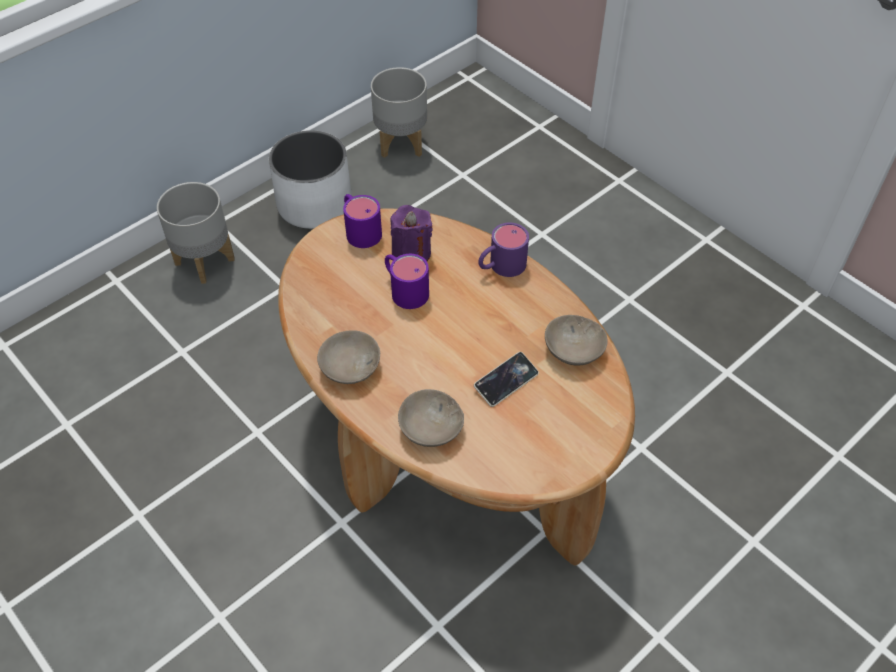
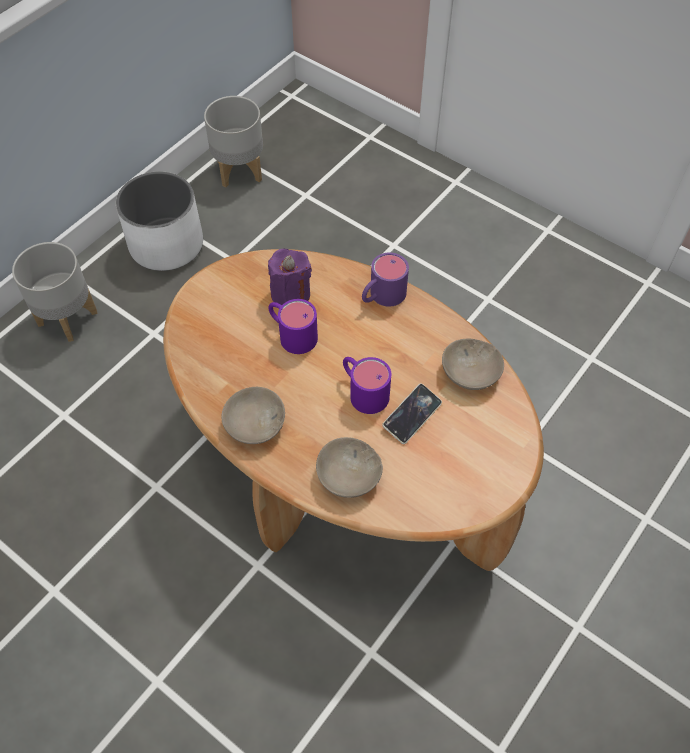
camera: 10 degrees left, 5 degrees up
(360, 229) = (234, 277): purple mug -> purple mug (363, 391)

